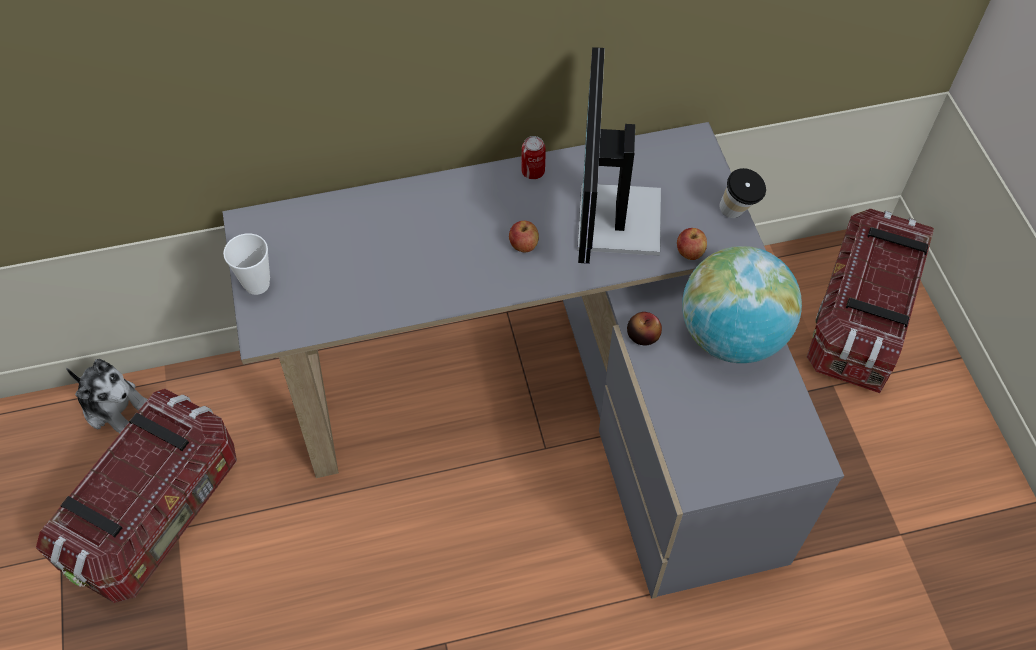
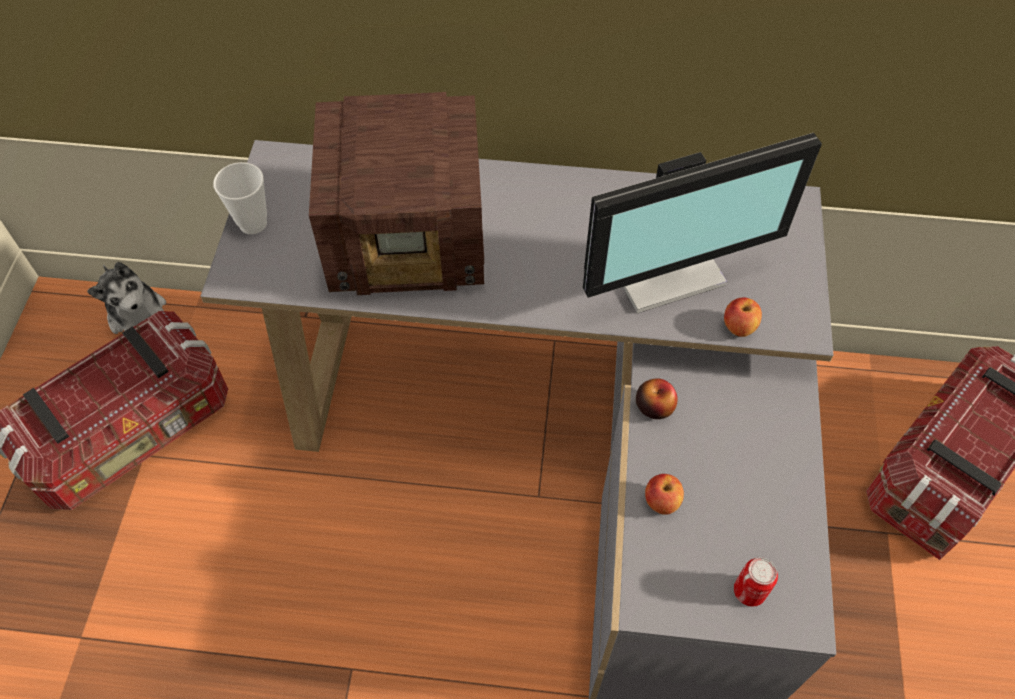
camera: 20 degrees right, 0 degrees up
(400, 259) = (410, 240): none -> radio
(523, 245) = (550, 264): apple -> apple (661, 502)
(533, 172) = (595, 188): can -> can (749, 591)
(614, 221) = (664, 266): monitor -> monitor turned 135 degrees counterclockwise
(732, 335) = (760, 439): globe -> none
(737, 213) = (814, 299): cup -> none

